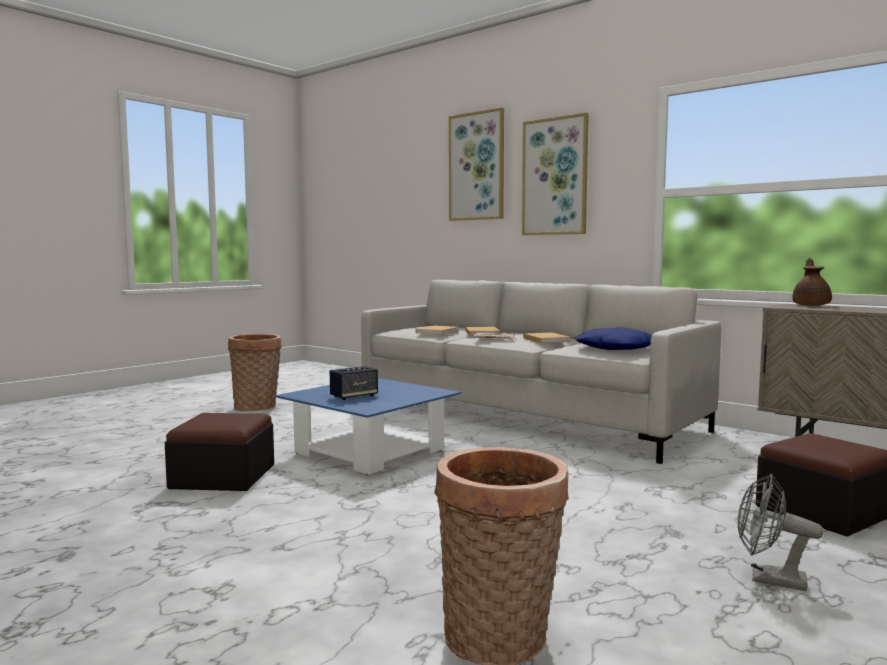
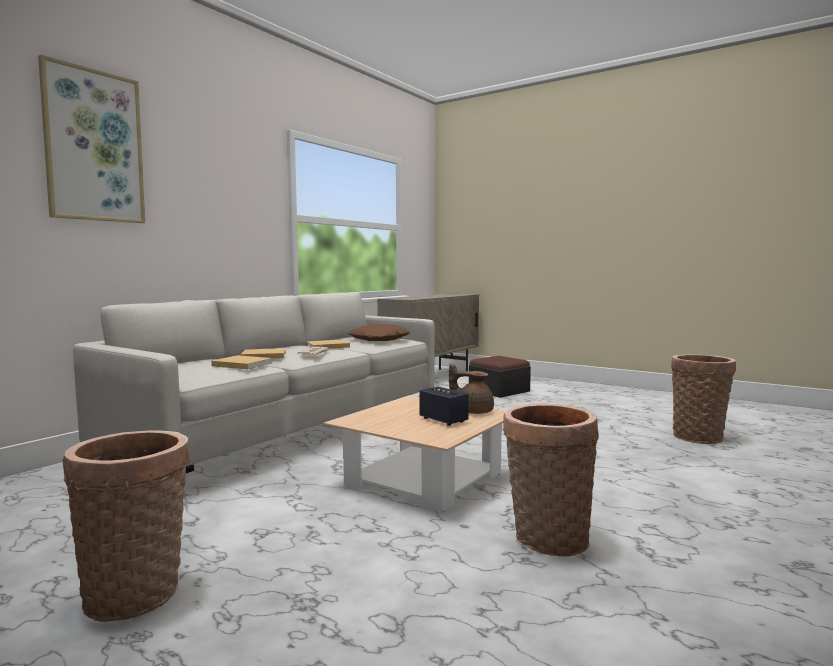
camera: 95 degrees left, 0 degrees up
(223, 476) = (546, 537): ottoman -> basket
(370, 451) = (424, 479): blue coffee table -> beige coffee table
(555, 177) = (205, 184): picture -> none
(615, 348) = (379, 340): blue pillow -> brown pillow
(768, 579) = (588, 403): grey fan -> none
(811, 305) = (395, 297): brown teapot -> brown teapot (473, 411)

